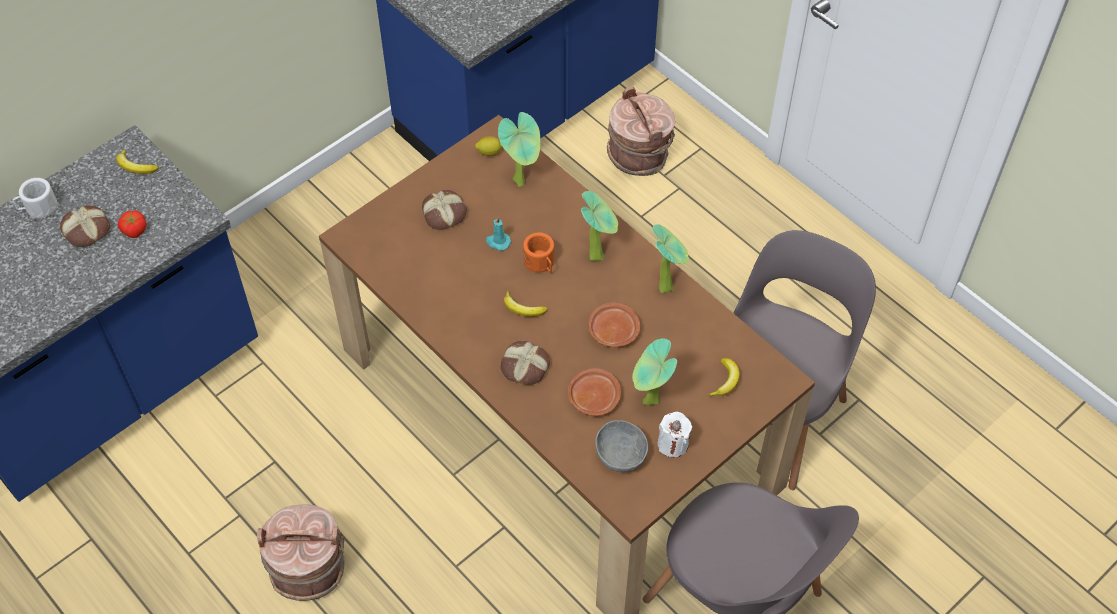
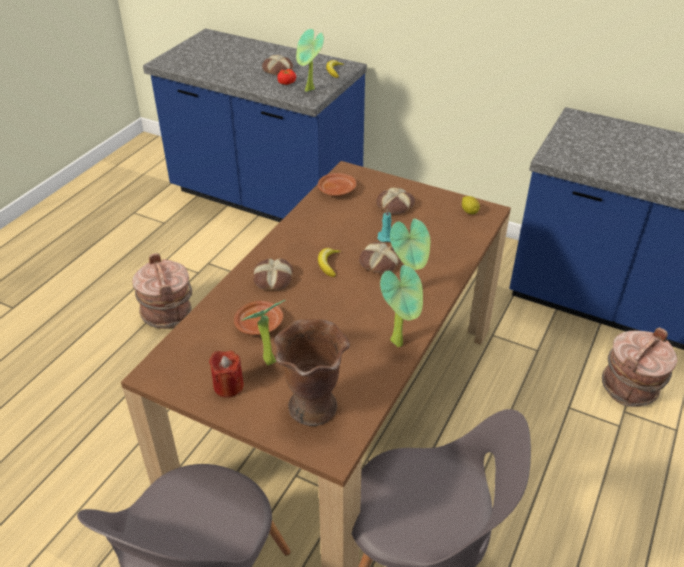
camera: 70 degrees right, 15 degrees down
(38, 208) = (285, 54): white mug -> none
(522, 181) = (454, 234): potted plant -> potted plant (309, 91)
(541, 263) = (379, 263): orange mug -> bread
(613, 330) = (333, 319): brown plate -> brown plate (337, 190)
(621, 454) = (206, 355): grey bowl -> none
(673, 444) = (228, 386): white candle -> red candle
(725, 381) = (313, 407): banana -> brown vase

